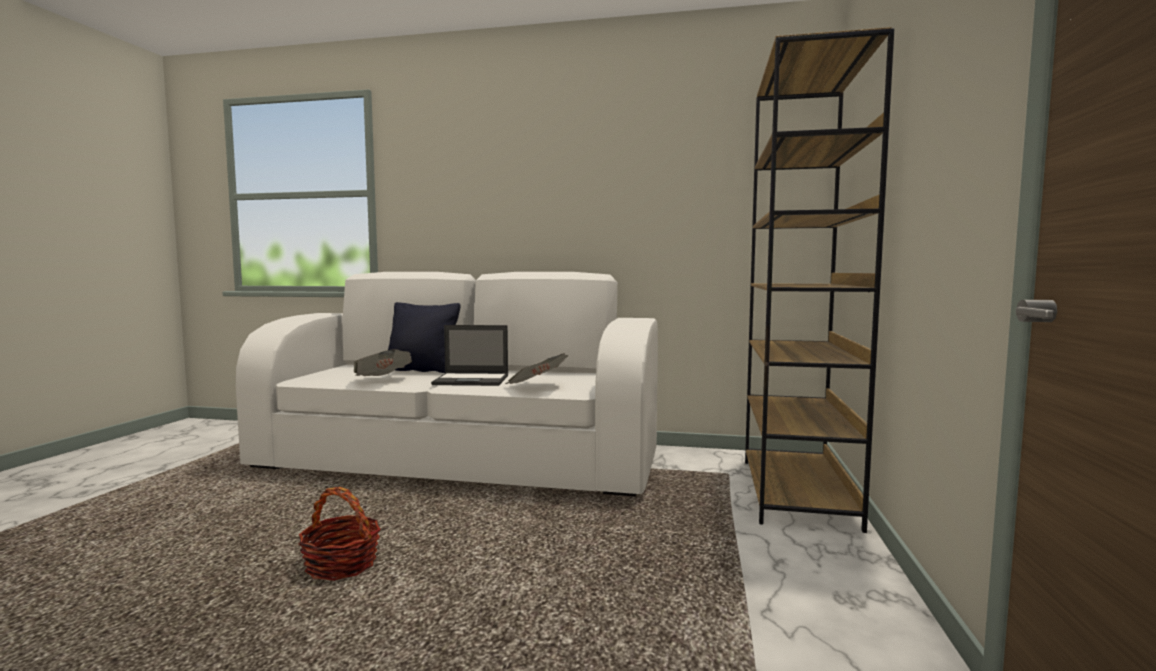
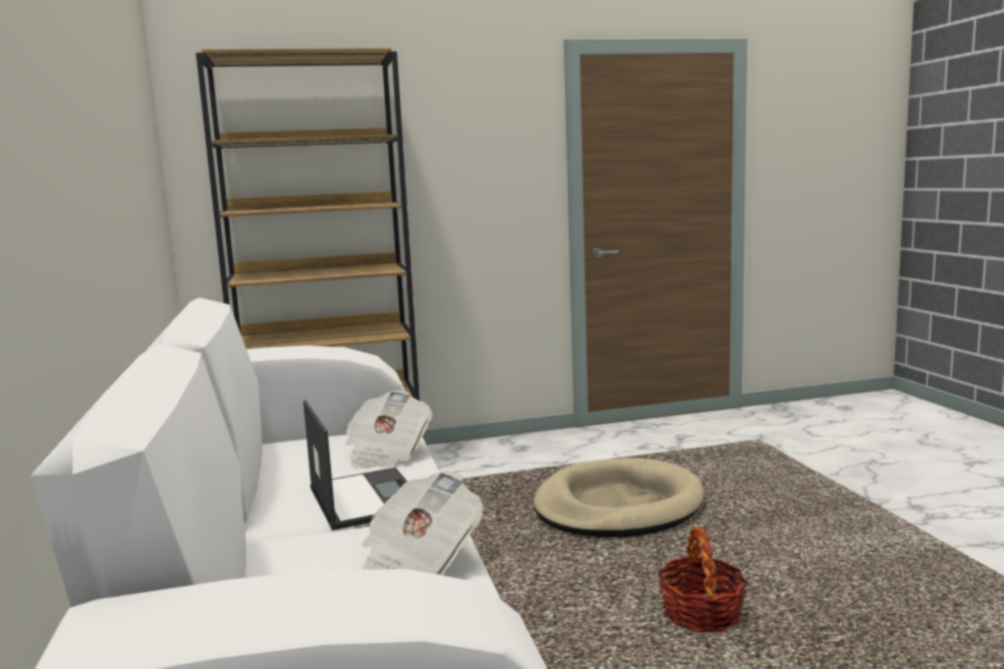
camera: 115 degrees left, 5 degrees up
(422, 370) = (284, 571): black pillow -> none
(575, 602) = (618, 506): none -> beige dog bed

